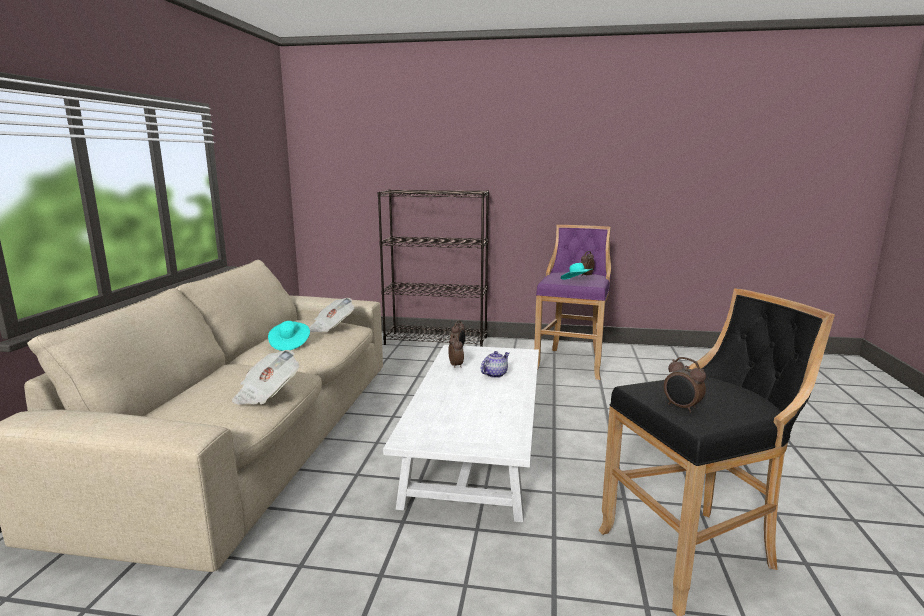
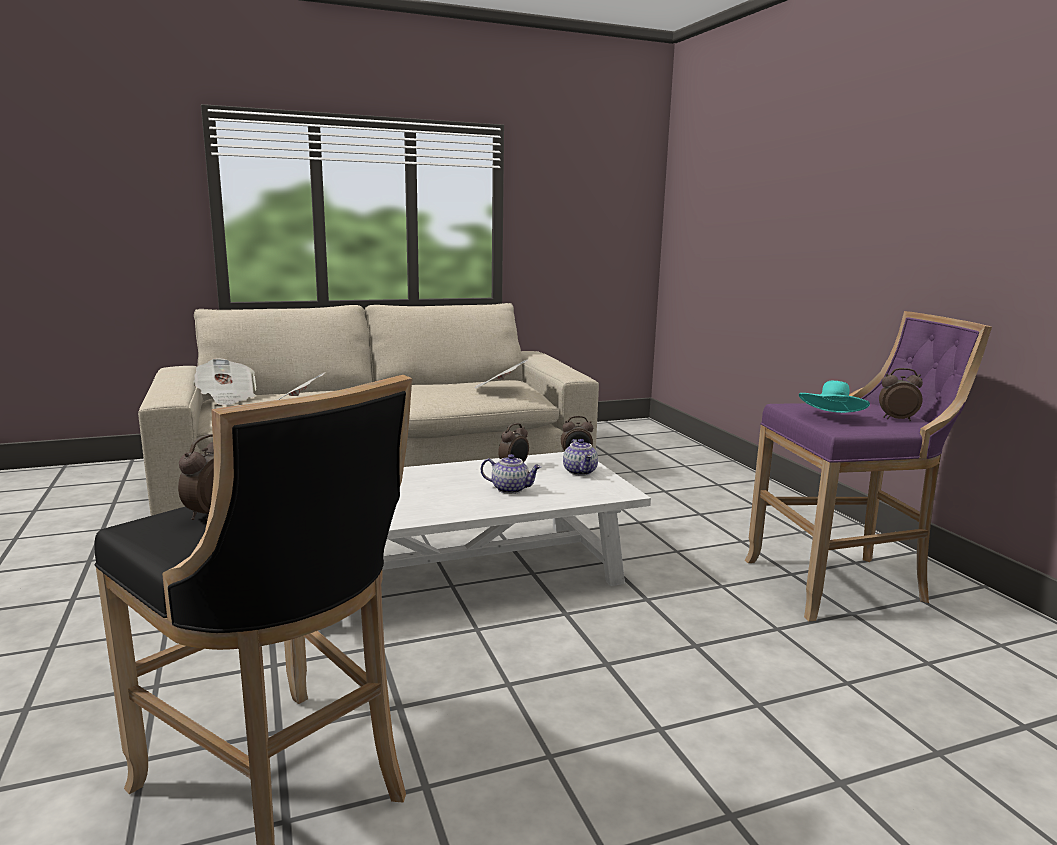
camera: 60 degrees right, 0 degrees up
(170, 418) = (227, 398): none -> newspaper
(289, 344) = (426, 389): turquoise hat -> none
(436, 341) = (739, 480): black bookcase -> none
(483, 353) = (580, 472): none -> teapot

